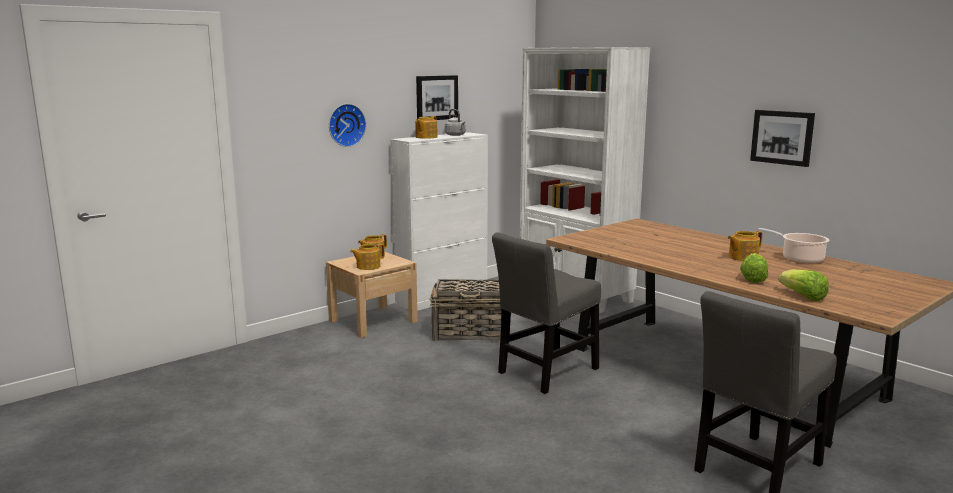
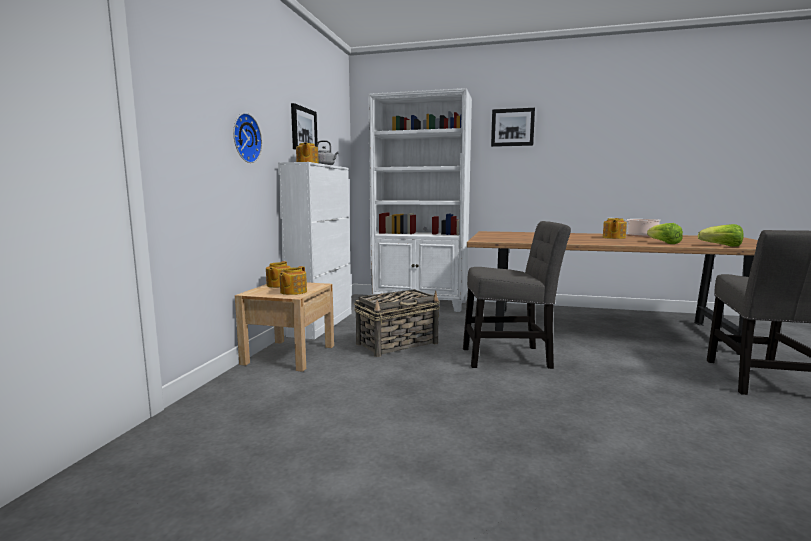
camera: 35 degrees left, 5 degrees down
(545, 372) = (511, 357): grey chair -> grey chair turned 105 degrees counterclockwise
(782, 137) = (584, 159): picture -> picture (512, 127)

